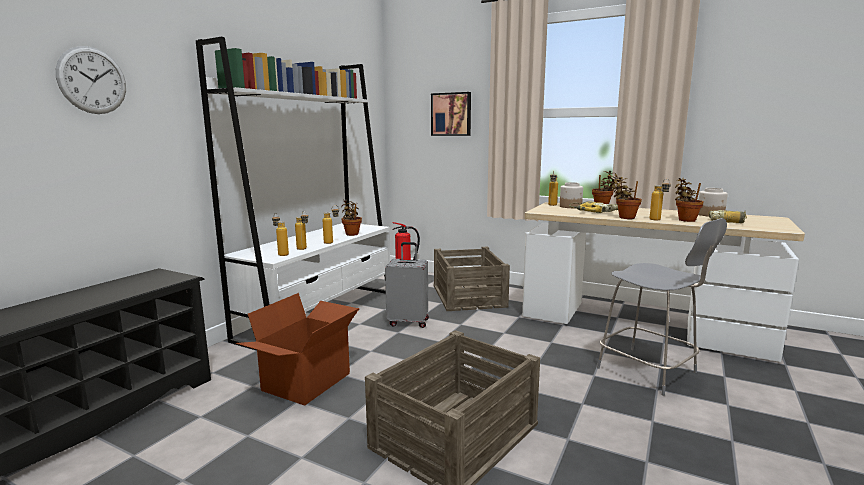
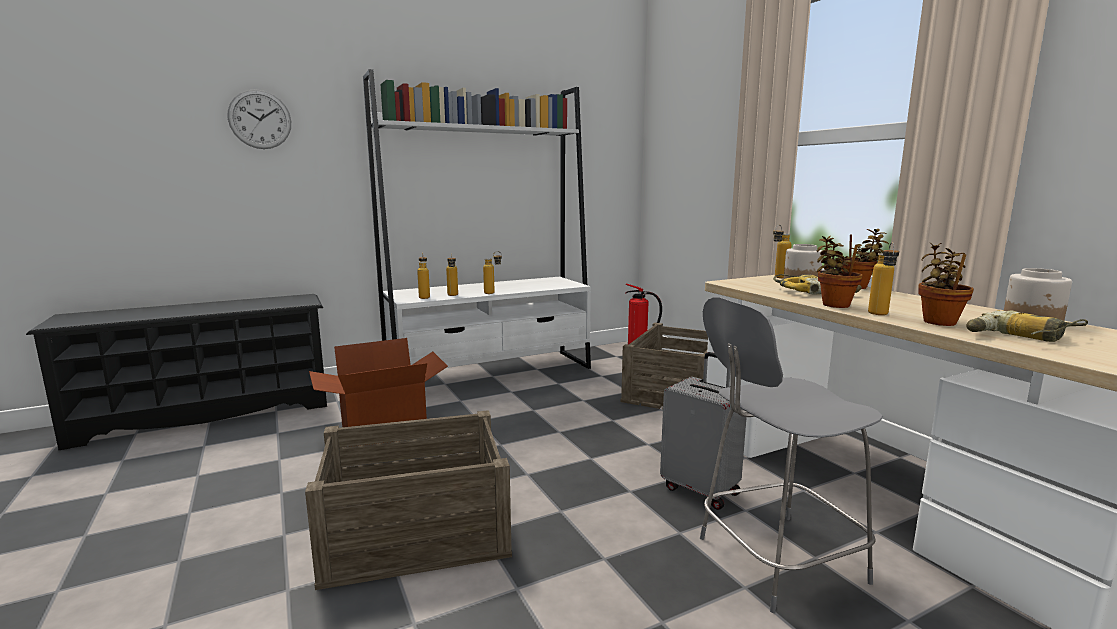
camera: 35 degrees right, 0 degrees up
(352, 234) = (533, 288): potted plant -> none
(408, 322) = (560, 402): grey suitcase -> grey suitcase (701, 490)
(451, 114) = (705, 145): picture -> none
(649, 371) = (775, 560): grey chair -> grey chair turned 75 degrees clockwise

